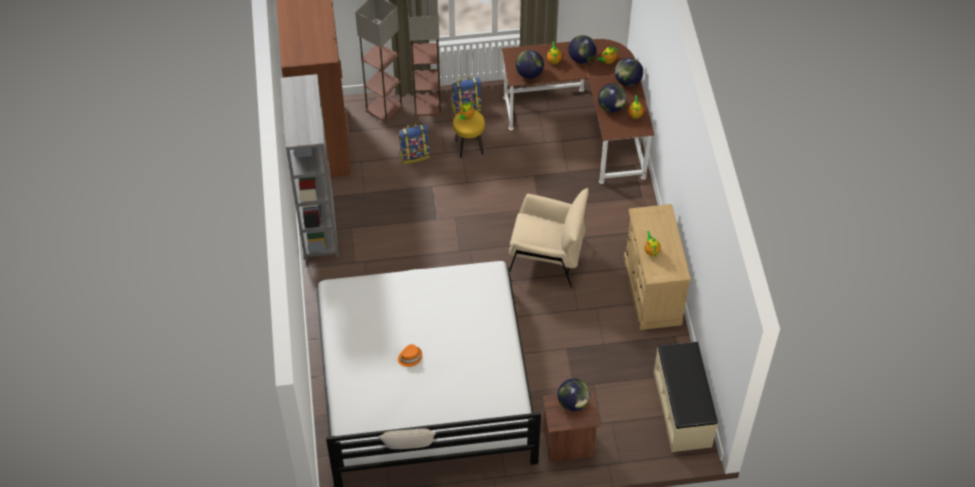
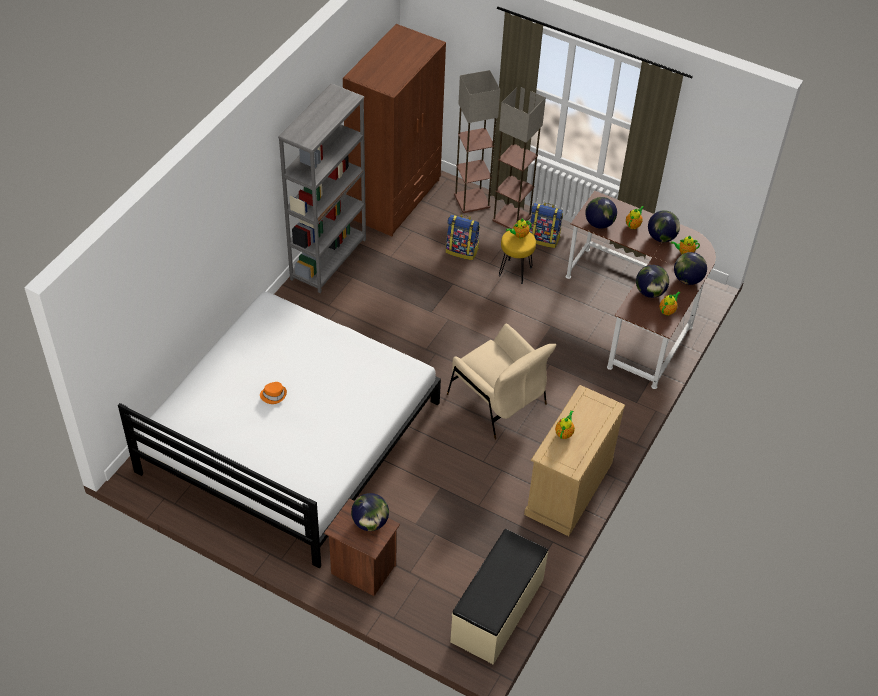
camera: 35 degrees right, 5 degrees down
(409, 451) = (196, 470): beige pillow -> none

